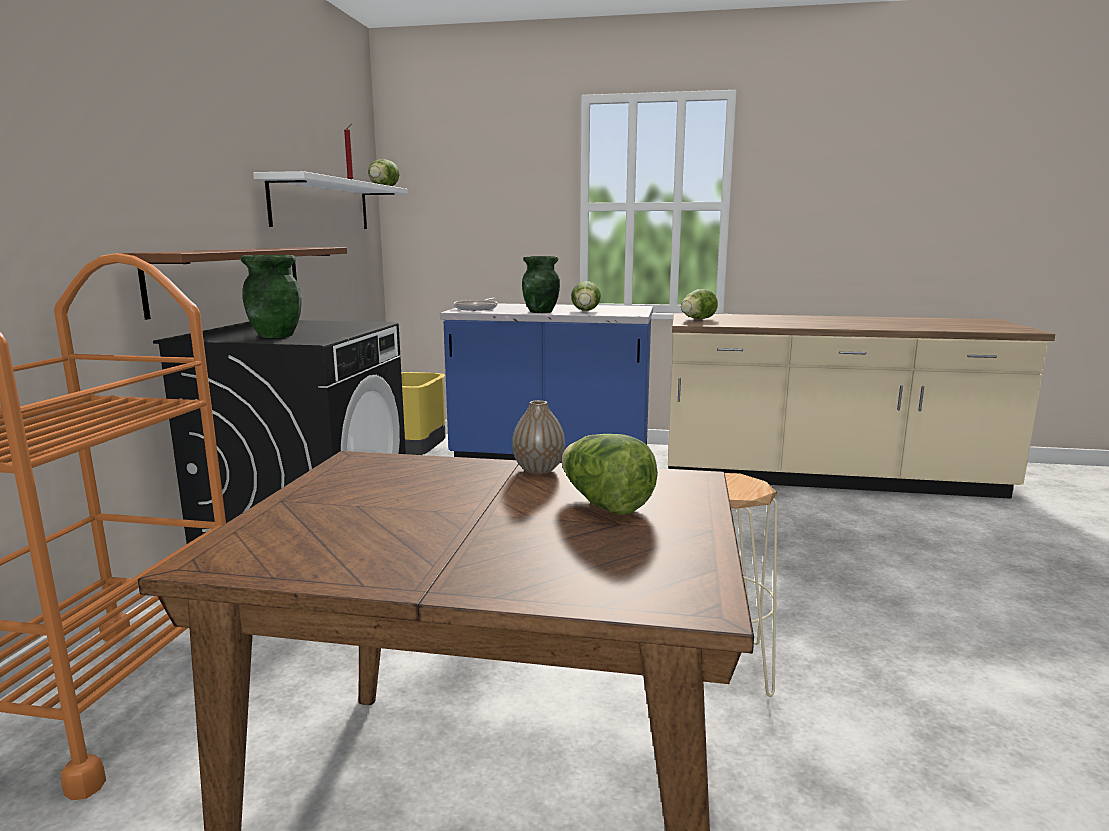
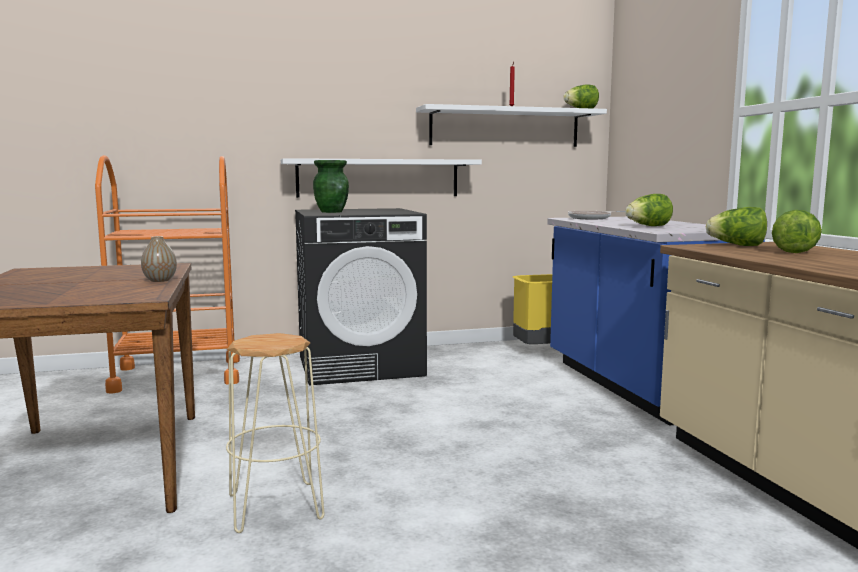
camera: 65 degrees right, 5 degrees down
(230, 277) = (378, 178): brown shelf -> white shelf
(541, 312) = (610, 223): green vase -> none
(604, 504) = (94, 291): lettuce -> lettuce (793, 251)

